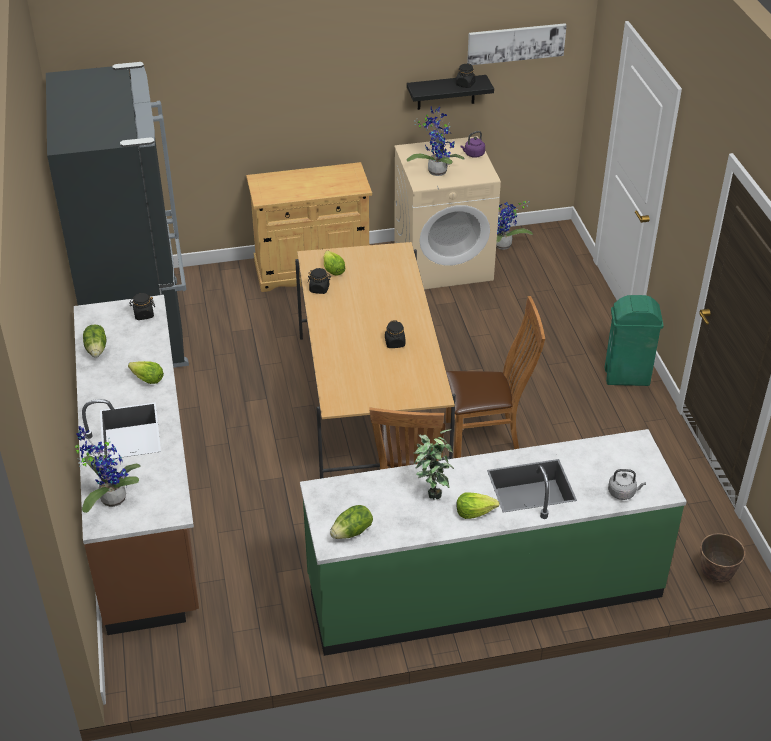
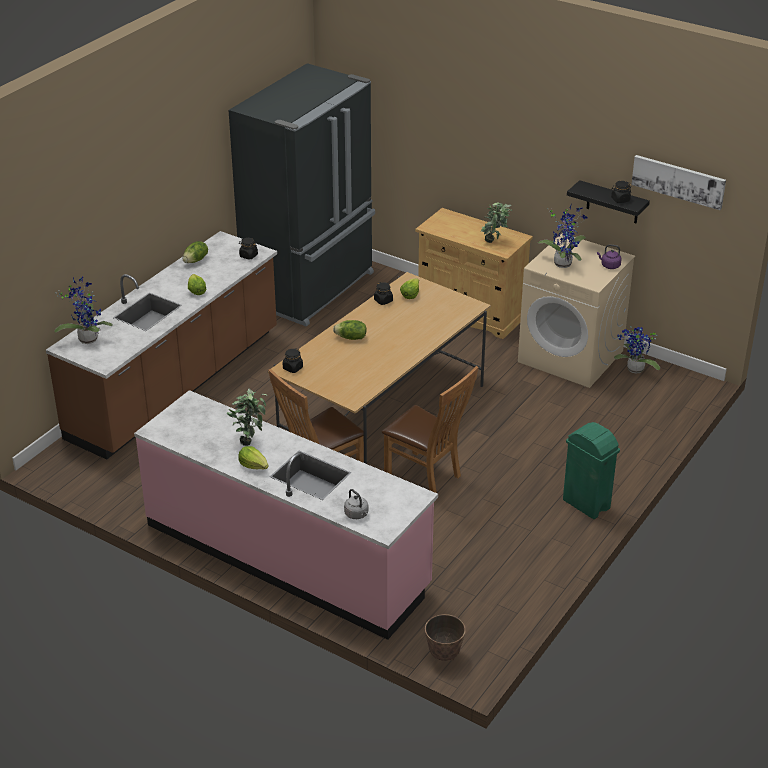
camera: 45 degrees right, 5 degrees down
(340, 183) = (495, 242): none -> potted plant
(352, 532) = (174, 431): lettuce -> lettuce (351, 338)
(395, 343) = (377, 357): black jar -> black jar (292, 368)
(483, 588) = (287, 556): green counter -> pink counter

